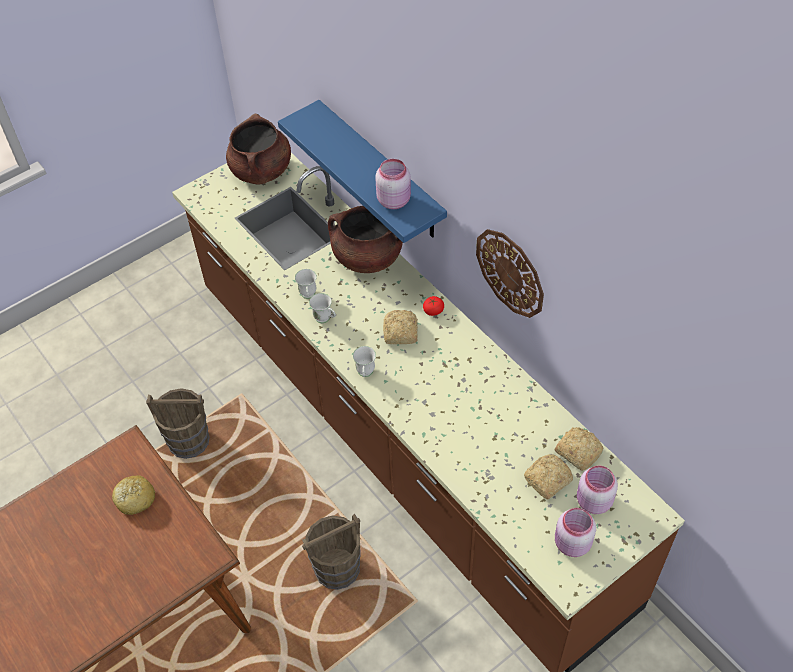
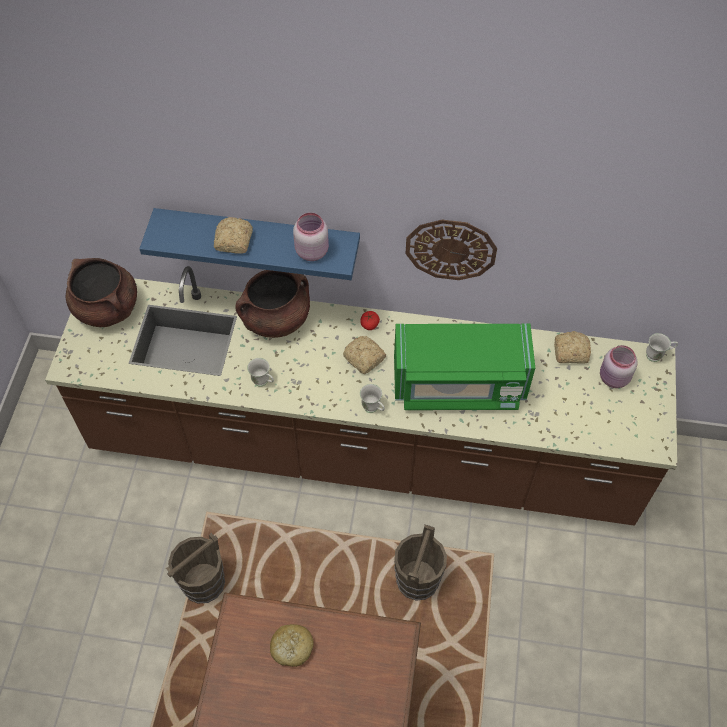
camera: 45 degrees left, 5 degrees up
(325, 320) = (297, 390): white mug -> white mug (657, 355)
(452, 406) = (459, 384): none -> green microwave
(546, 480) = (572, 387): bread -> bread (233, 241)
(571, 544) = (630, 417): pink jar -> none

